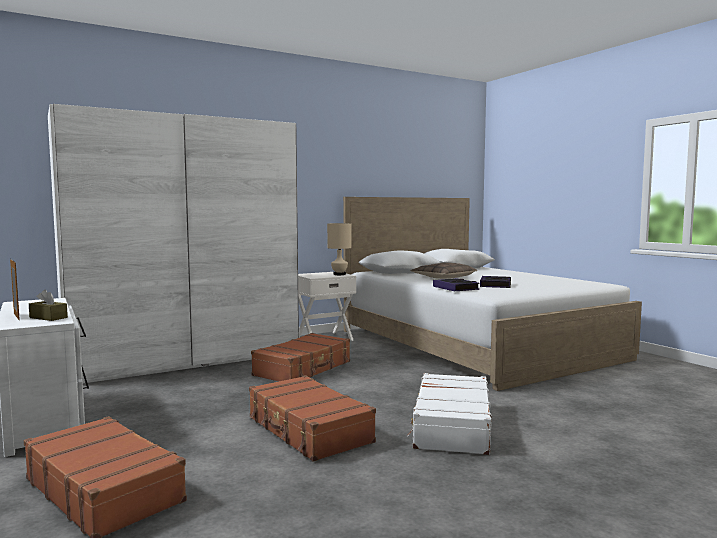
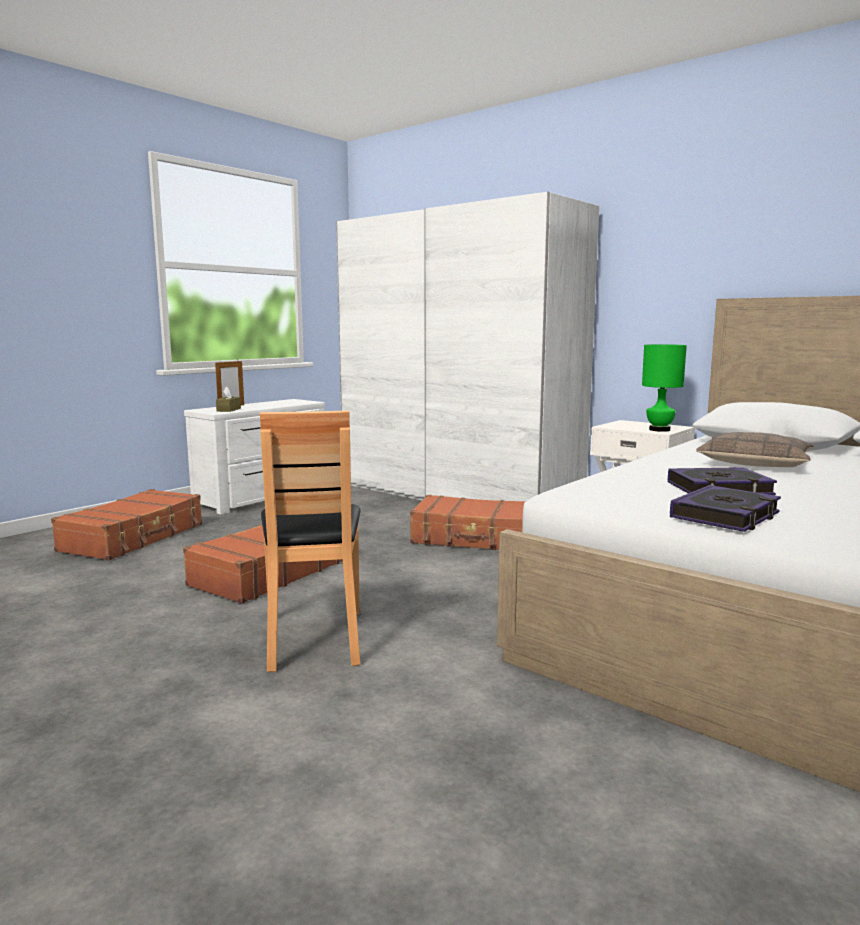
camera: 70 degrees right, 5 degrees up
(339, 274) = (660, 429): beige table lamp -> green table lamp
(451, 426) = (314, 638): white suitcase -> brown chair
(455, 288) = (622, 474): book -> book (725, 516)

